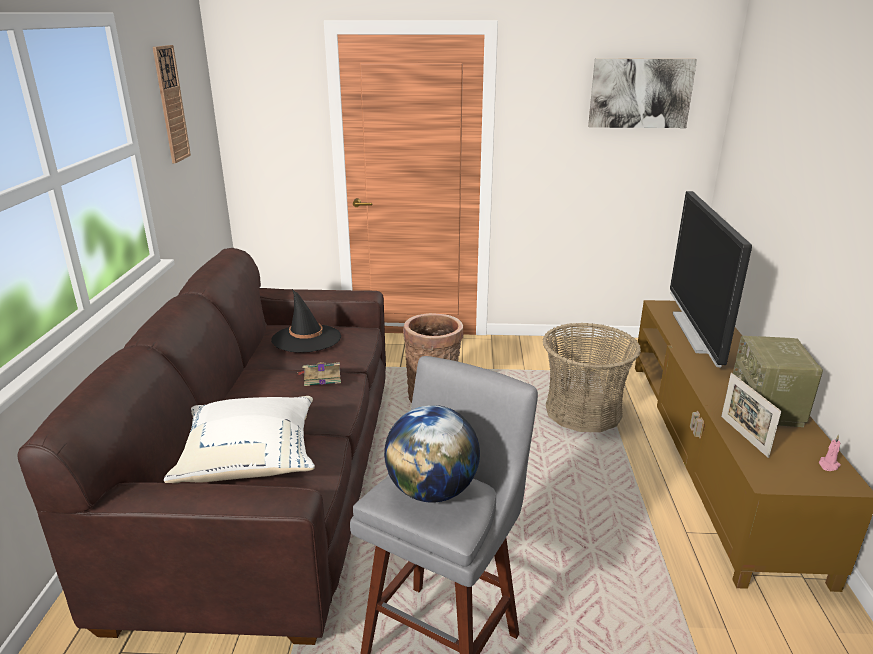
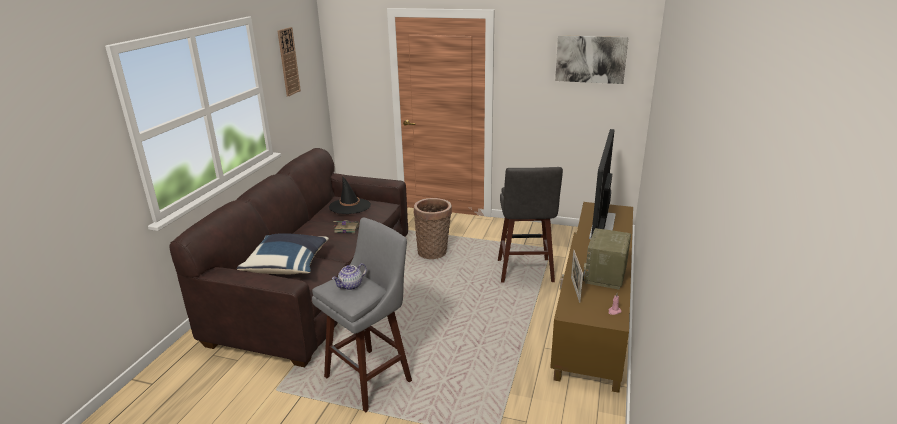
camera: 15 degrees right, 0 degrees up
(251, 458) = (288, 266): white pillow -> blue pillow
(432, 490) = (351, 286): globe -> teapot
(583, 412) = (525, 272): basket -> grey stool

